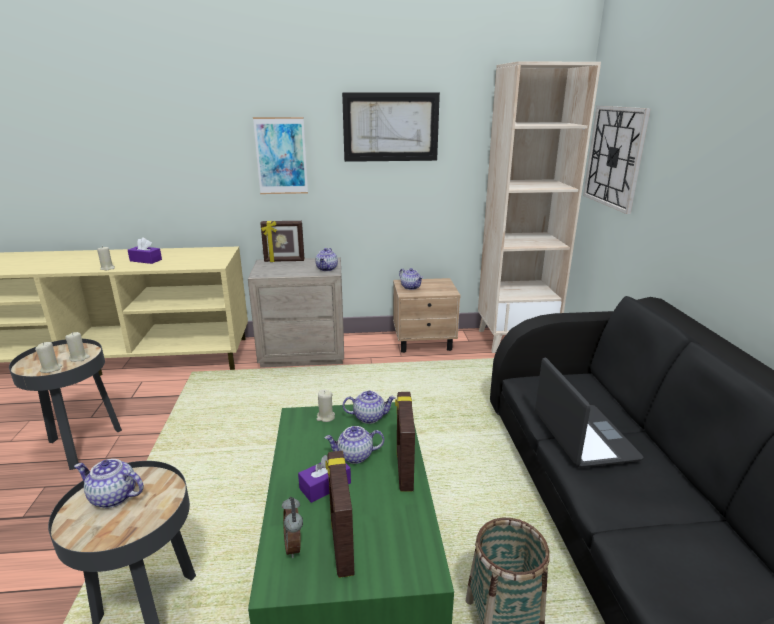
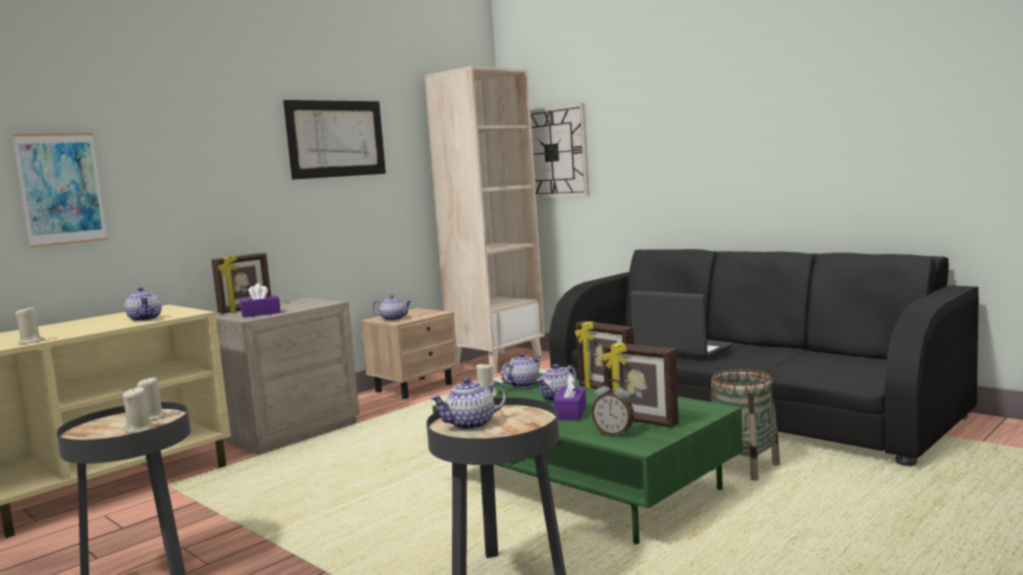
camera: 40 degrees left, 15 degrees down
(146, 260) = (69, 330): purple tissue box -> purple tissue box (261, 313)
(281, 156) = (218, 176): picture -> picture (61, 189)
(327, 269) = (318, 302): teapot -> teapot (145, 319)

